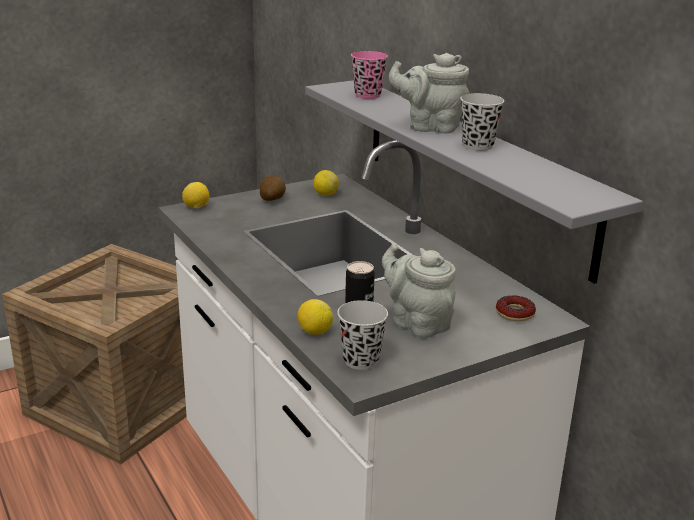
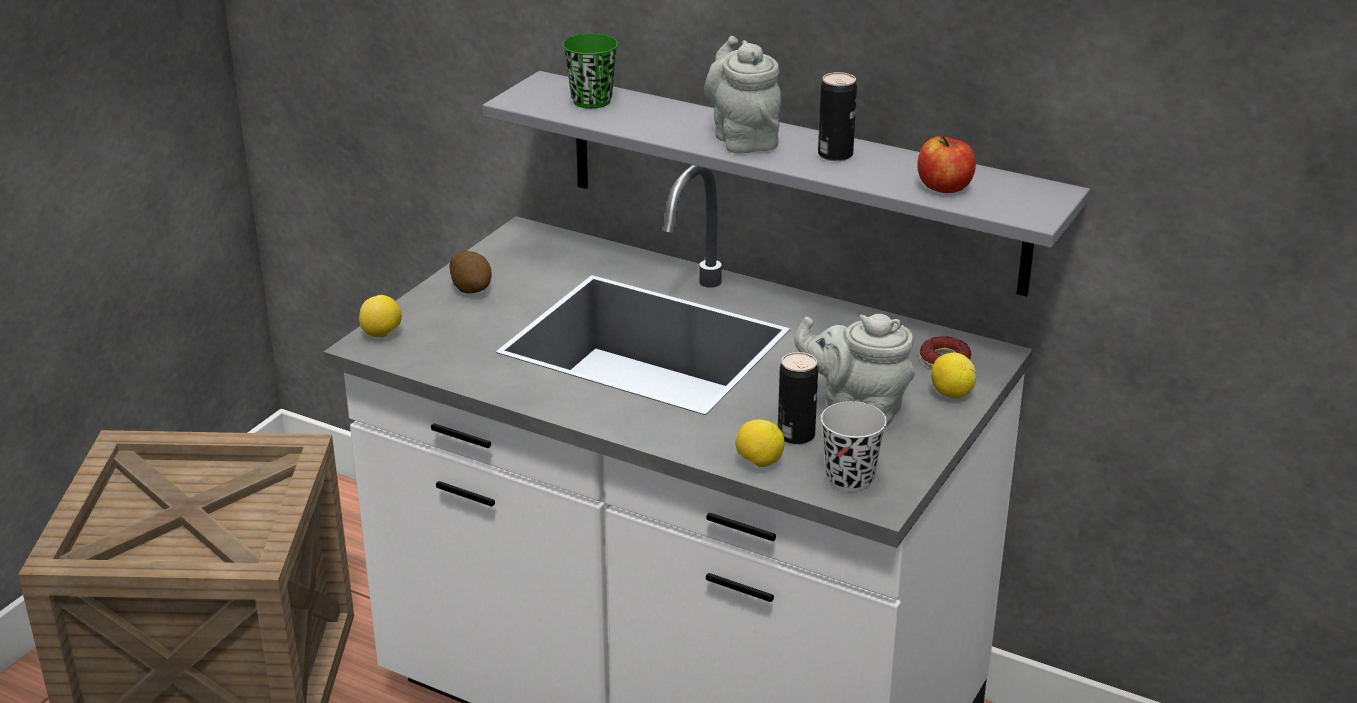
camera: 30 degrees left, 5 degrees up
(325, 194) = (534, 258): lemon -> lemon (951, 394)
(367, 95) = (591, 101): pink cup -> green cup
(430, 127) = (743, 139): grey teapot -> grey teapot turned 90 degrees clockwise
(477, 146) = (835, 155): black cup -> can
(528, 176) = (944, 187): none -> apple

